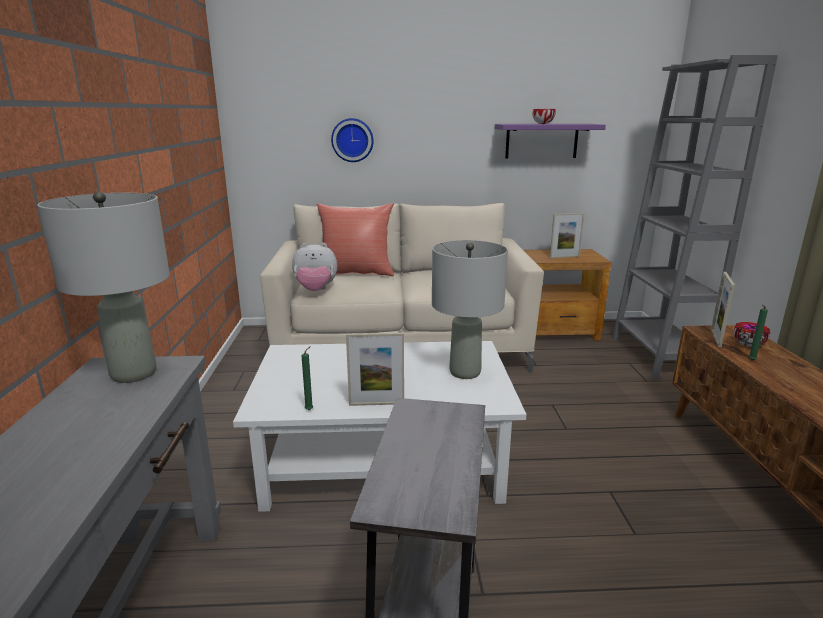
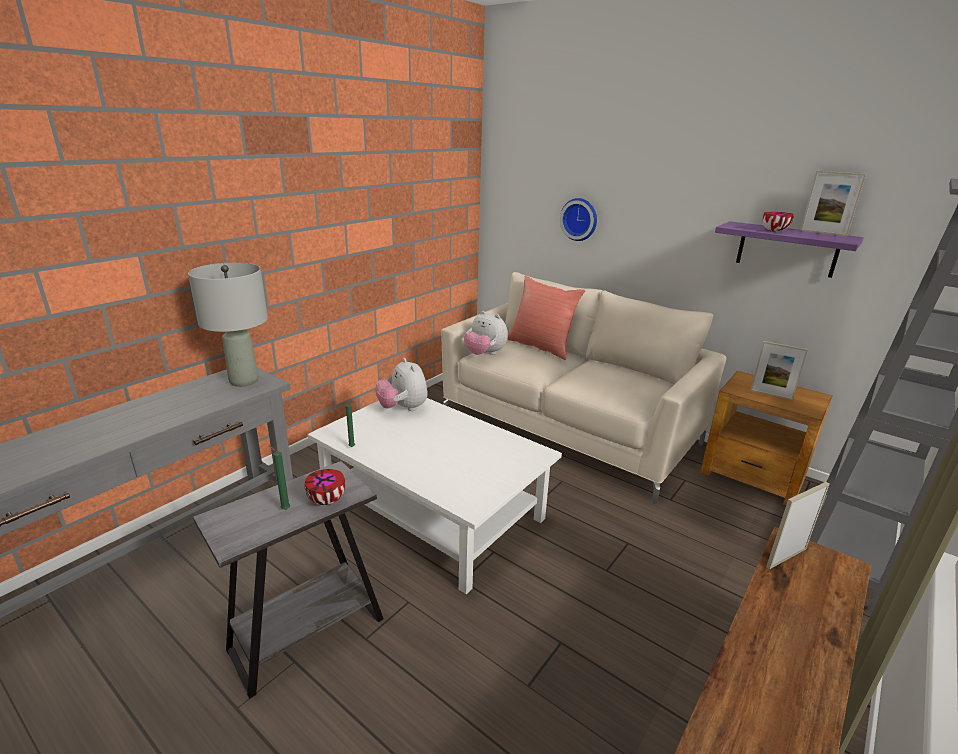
camera: 40 degrees right, 5 degrees up
(301, 360) = (403, 408): none -> plush toy
(376, 404) = (393, 463): picture frame -> picture frame (823, 233)
(465, 372) = (491, 469): grey table lamp -> none
(749, 345) = (813, 586): bowl -> bowl (327, 500)
(751, 360) = (774, 600): green candle -> green candle (284, 509)

